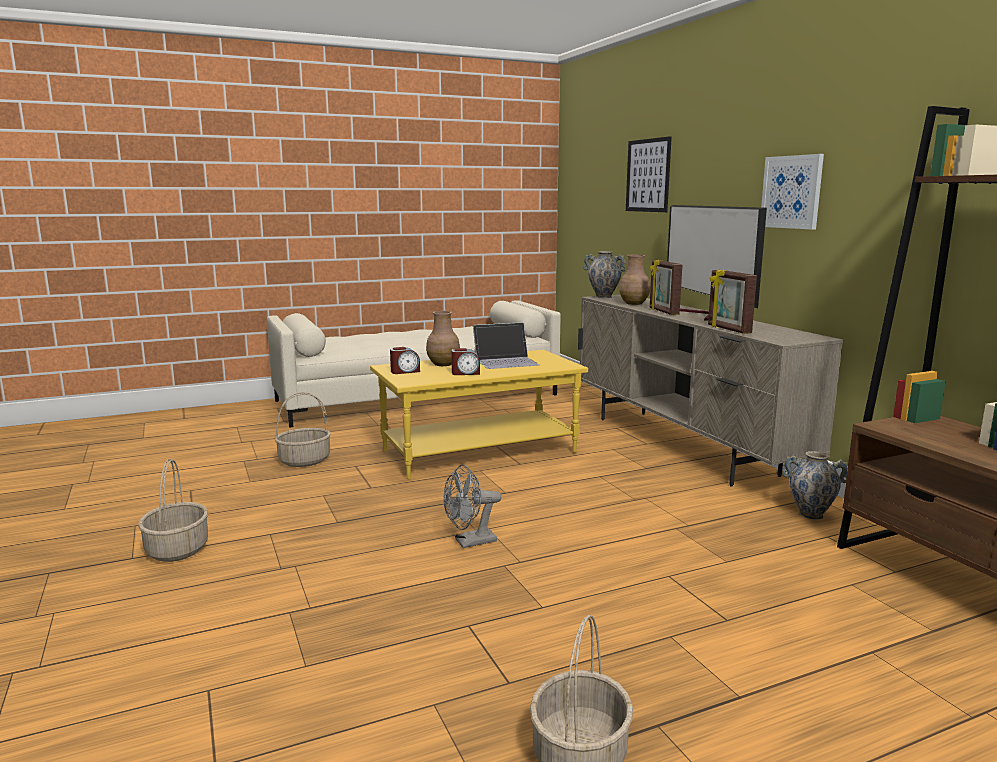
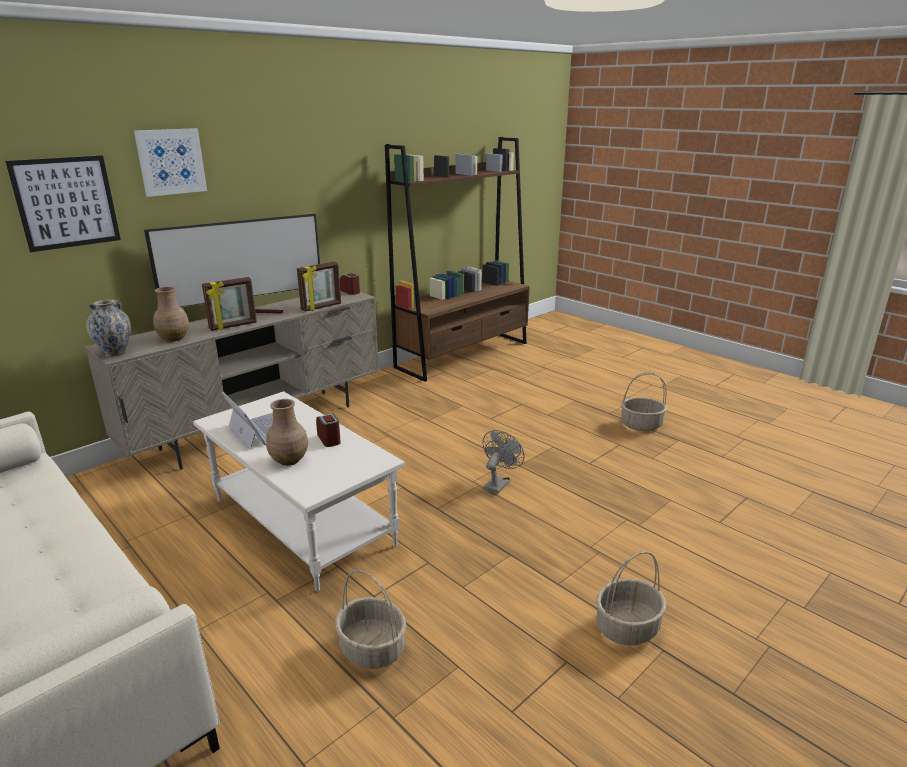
camera: 110 degrees left, 10 degrees up
(405, 371) = (334, 474): alarm clock -> alarm clock (350, 291)
(470, 542) = (498, 483): grey fan -> grey fan turned 105 degrees counterclockwise
(479, 451) = (300, 522): yellow coffee table -> white coffee table
(792, 192) = (277, 199): picture -> picture (171, 161)
(810, 514) = (385, 386): vase -> none

